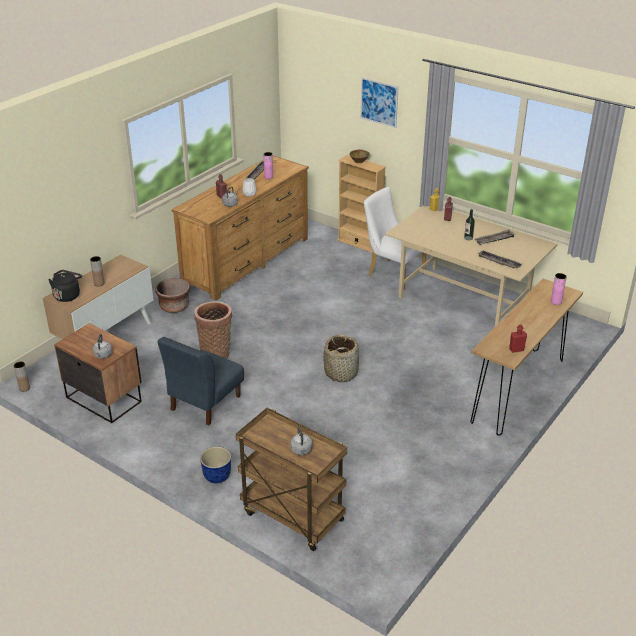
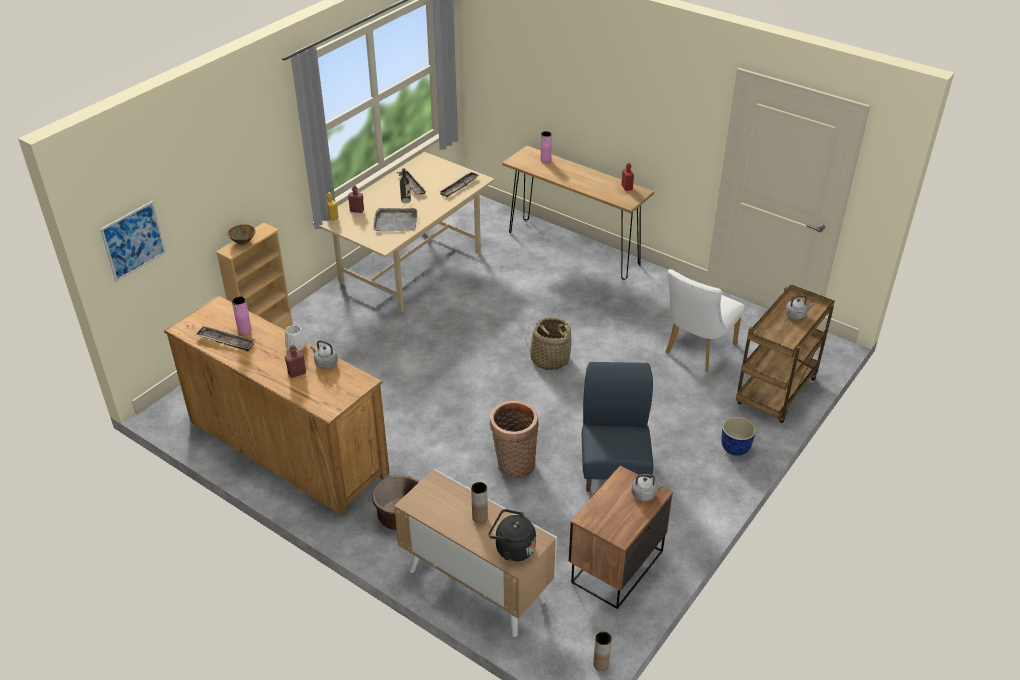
camera: 90 degrees left, 5 degrees up
(205, 403) = (614, 467): blue chair -> blue chair turned 120 degrees counterclockwise
(379, 102) = (231, 154): picture -> picture (133, 241)
(392, 273) = (346, 314): white chair -> white chair (696, 351)
(433, 235) = (395, 222): none -> grey tray

